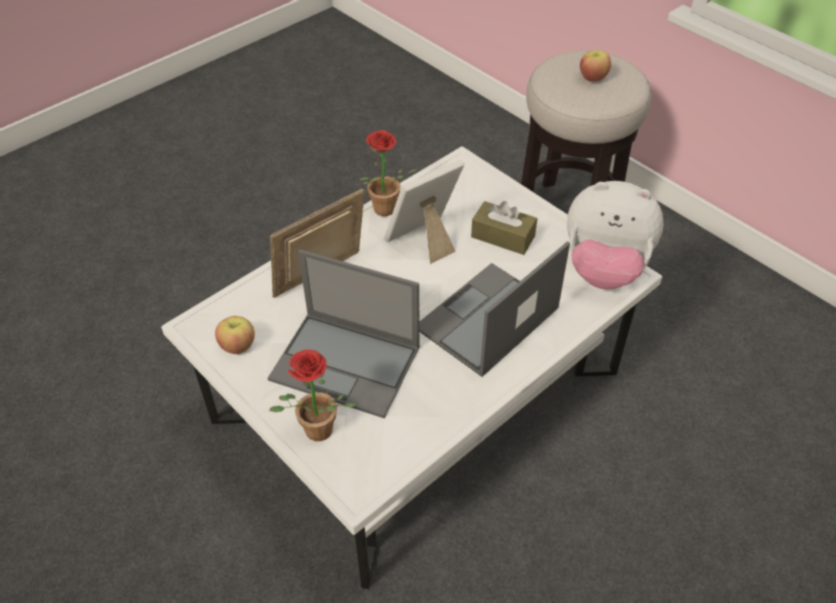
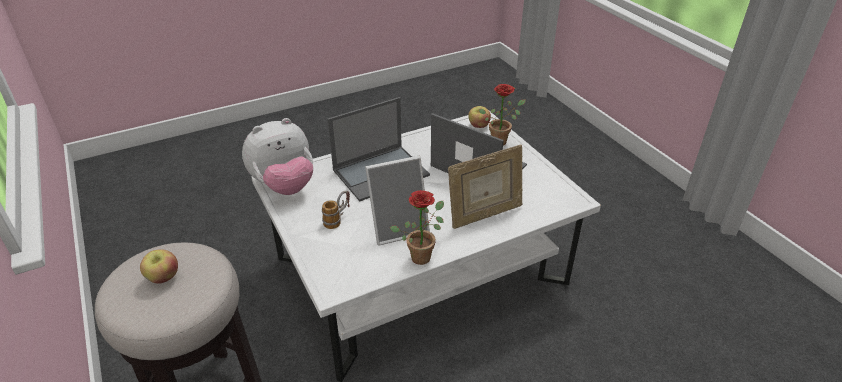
camera: 165 degrees left, 10 degrees down
(238, 345) = (545, 185): apple -> apple (478, 126)
(503, 236) = (338, 219): brown tissue box -> mug
(604, 269) = (284, 186): plush toy -> plush toy turned 120 degrees clockwise

